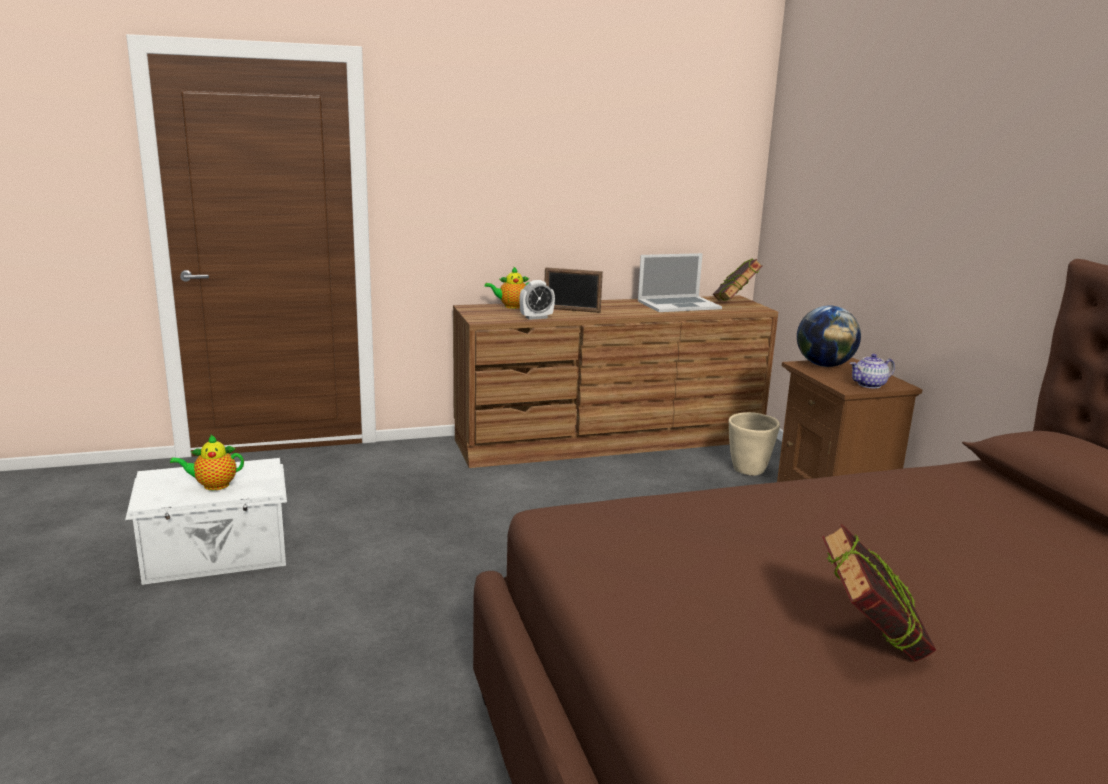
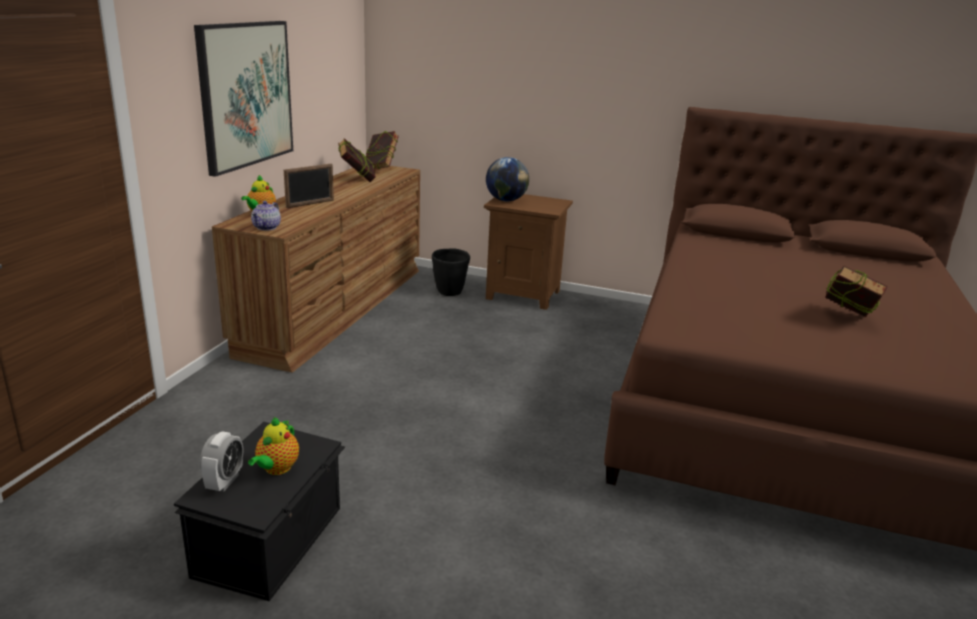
camera: 55 degrees left, 5 degrees up
(217, 556) = (272, 541): white storage box -> black storage box
(530, 187) = (245, 94): none -> picture
(536, 317) = (309, 217): alarm clock -> alarm clock (224, 482)
(678, 305) = (357, 180): laptop -> book
(748, 471) = (449, 293): beige planter -> black planter
(870, 385) = (552, 205): teapot -> teapot (267, 227)

